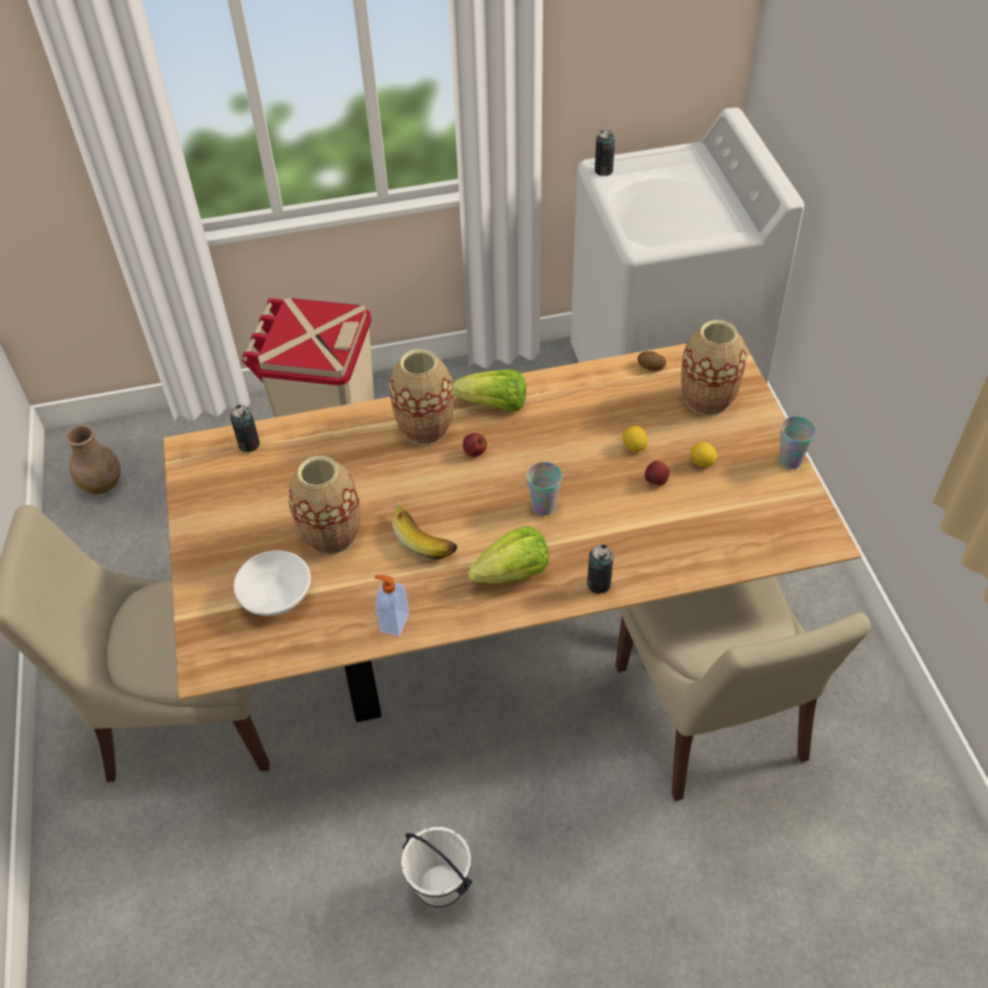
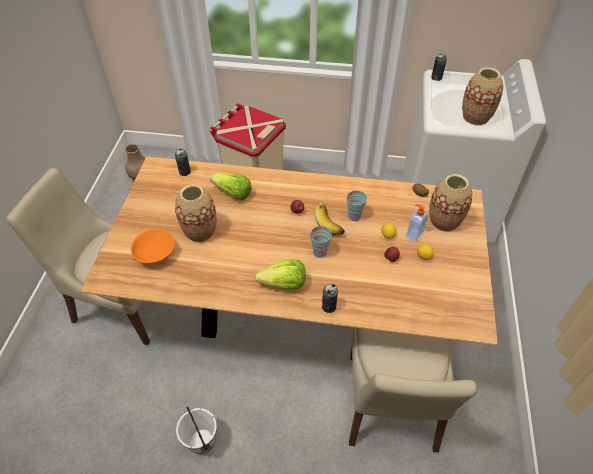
camera: 20 degrees right, 0 degrees up
(276, 596) = (155, 254): white bowl -> orange bowl
(393, 622) = (206, 289): soap dispenser -> soap dispenser (414, 234)
(425, 428) = (278, 190): vase -> vase (475, 117)
(426, 538) = (247, 249): banana -> banana (331, 223)
(494, 405) = (321, 189): lettuce -> lettuce (233, 193)
(790, 460) = (478, 272): cup -> cup (354, 216)

